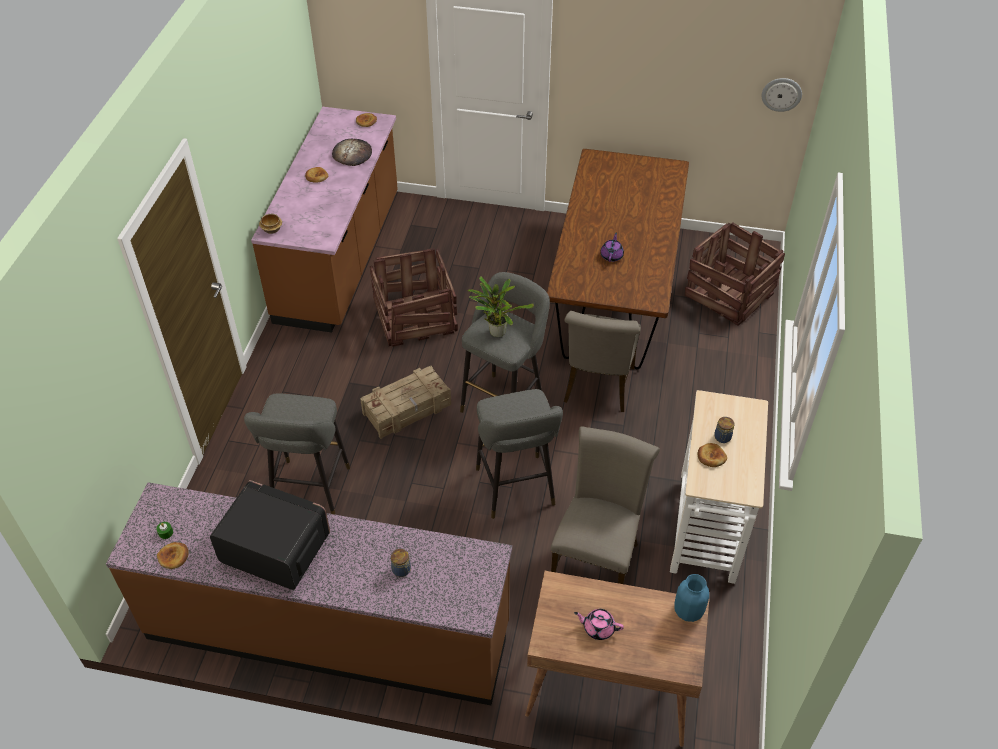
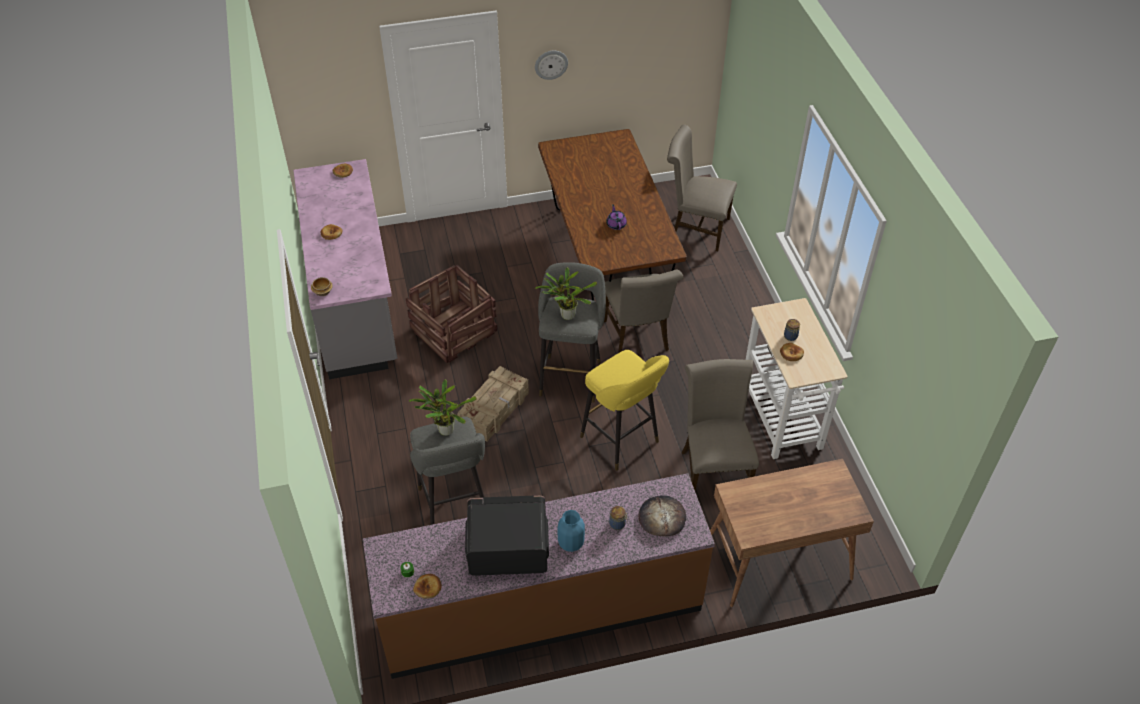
camera: 25 degrees left, 0 degrees up
(301, 404) = (444, 429): none -> potted plant
(340, 258) = (354, 302): brown counter -> grey counter
(352, 154) = (350, 204): bread -> bread (662, 517)
(516, 490) = (622, 441): grey stool -> yellow stool
(598, 628) = (779, 510): pink teapot -> none
(688, 610) = (833, 472): blue vase -> blue vase (571, 542)
(730, 293) = (695, 228): crate -> beige chair
(781, 94) = (696, 53): wall clock -> wall clock (551, 64)

